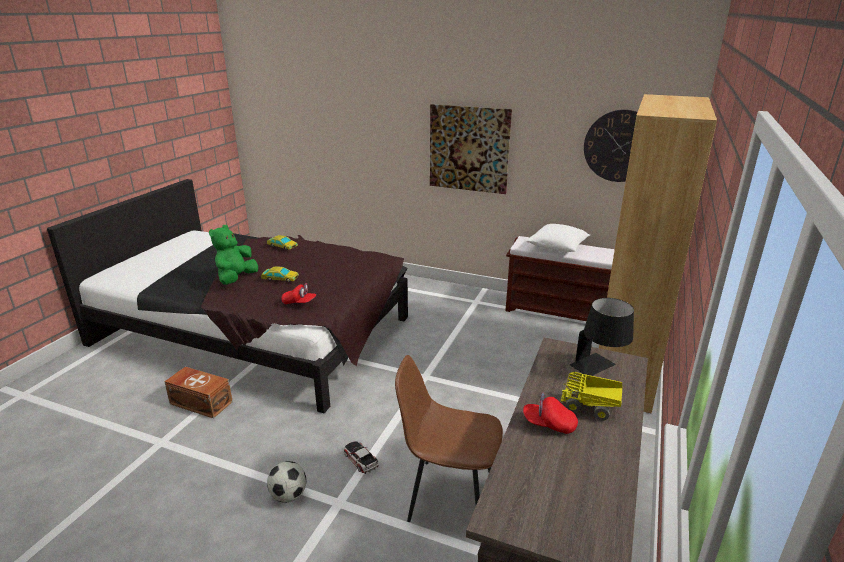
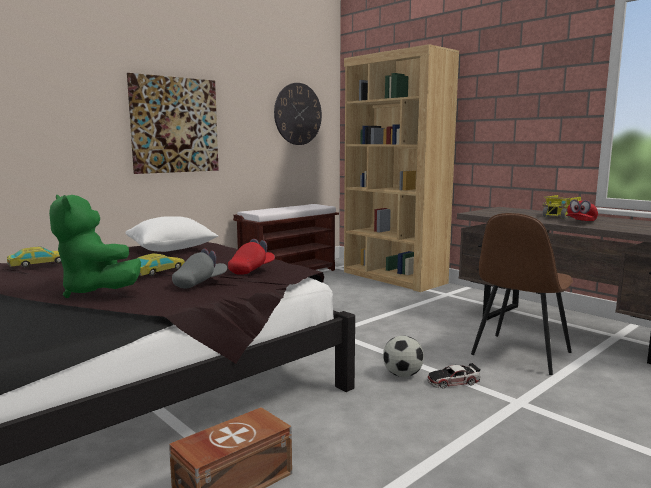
camera: 65 degrees left, 15 degrees down
(260, 298) = (200, 283): none -> grey cap
(288, 495) = (499, 429): football -> football (402, 374)
(558, 248) = (283, 209): white pillow -> white pillow (171, 250)
(599, 368) = (510, 211): black table lamp -> none

